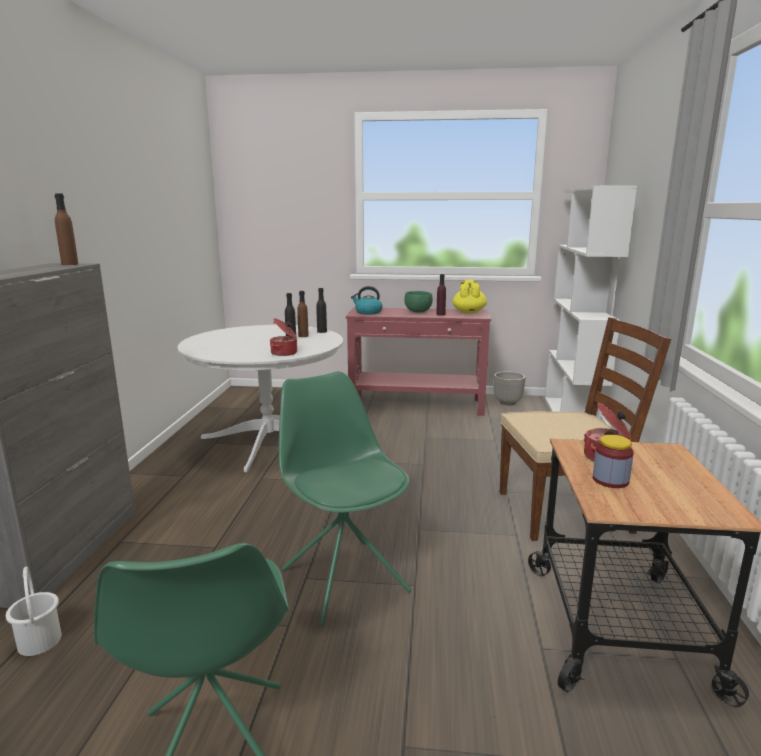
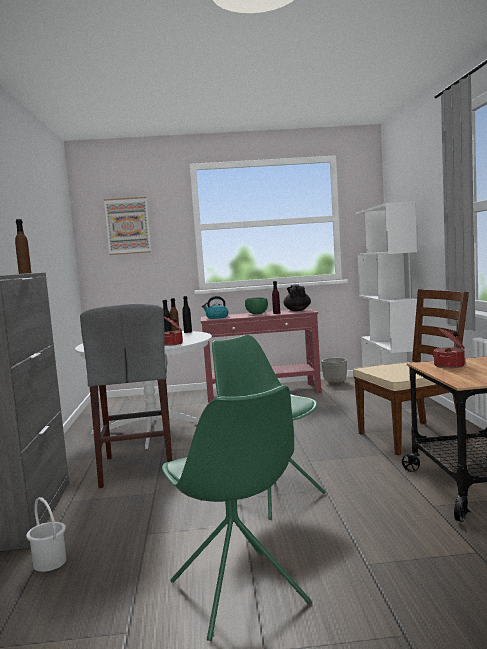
camera: 10 degrees left, 10 degrees down
(220, 501) = (138, 467): none -> grey stool
(276, 189) = (128, 226): none -> picture
(469, 312) = (297, 310): yellow teapot -> black teapot
(610, 480) = (459, 373): jar -> none

